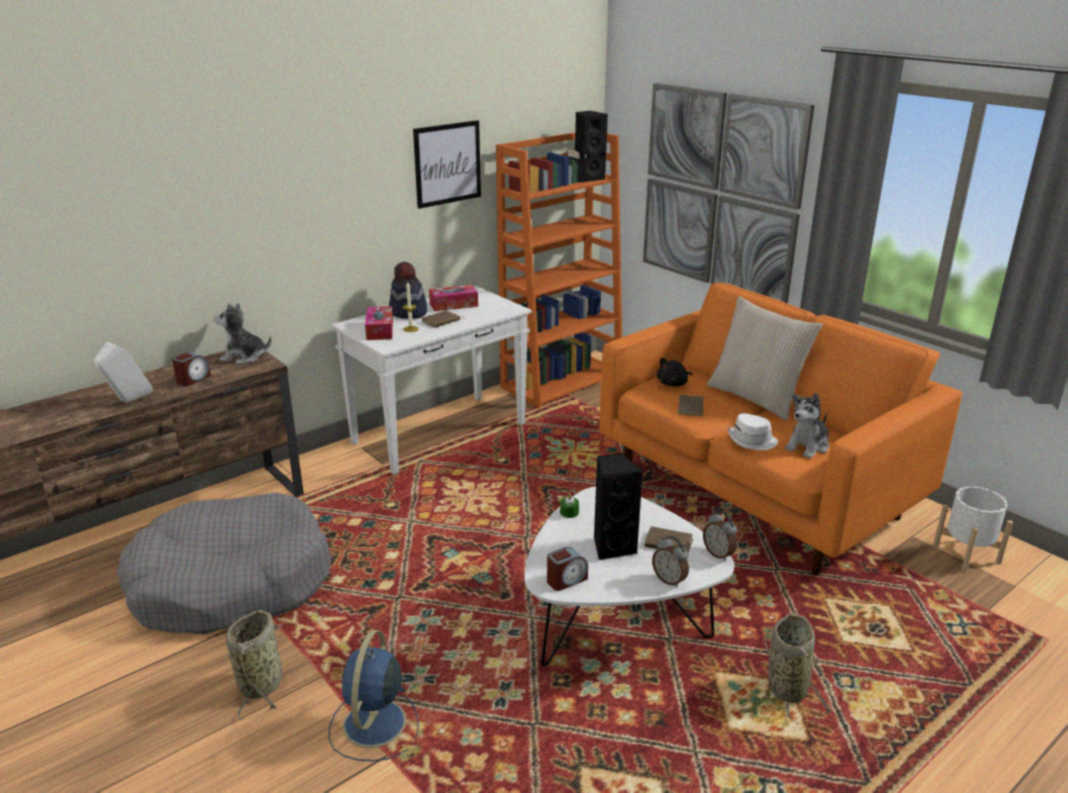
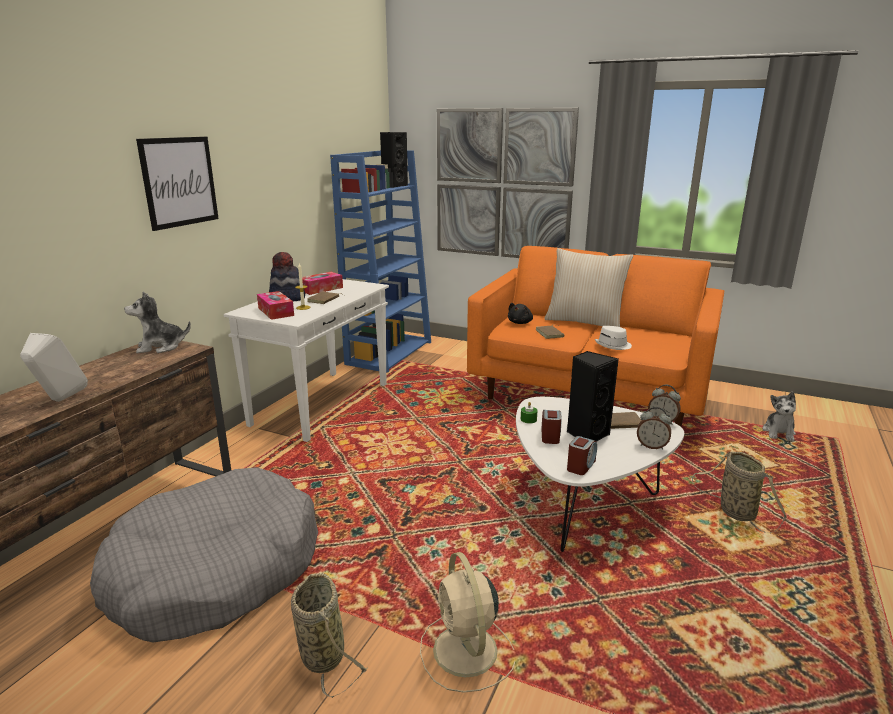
camera: 25 degrees left, 5 degrees down
(193, 379) = (121, 371): alarm clock -> alarm clock (550, 436)
(374, 726) = (466, 652): blue fan -> beige fan
(447, 164) = (297, 169): picture -> picture (179, 182)
(562, 381) = (389, 352): orange bookcase -> blue bookcase
(807, 446) = (651, 342): plush toy -> plush toy (779, 432)
(966, 554) = (744, 402): white planter -> none

